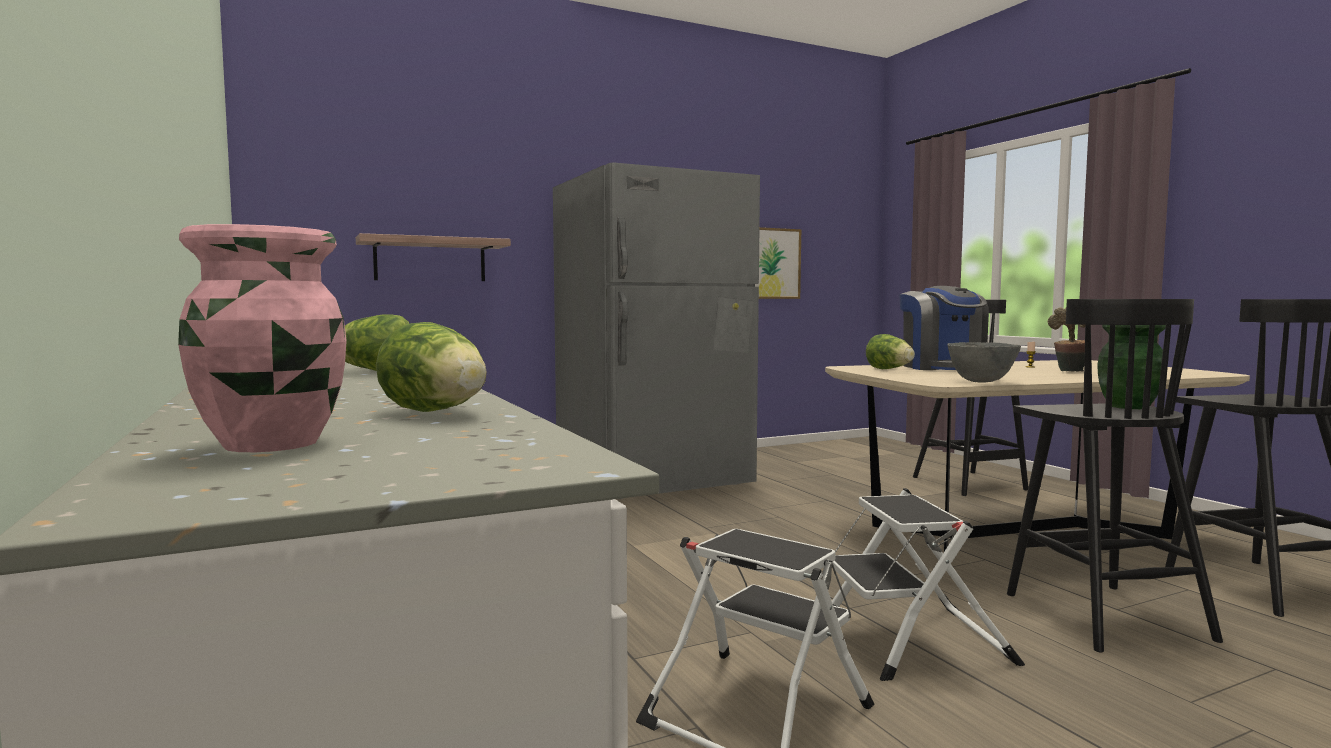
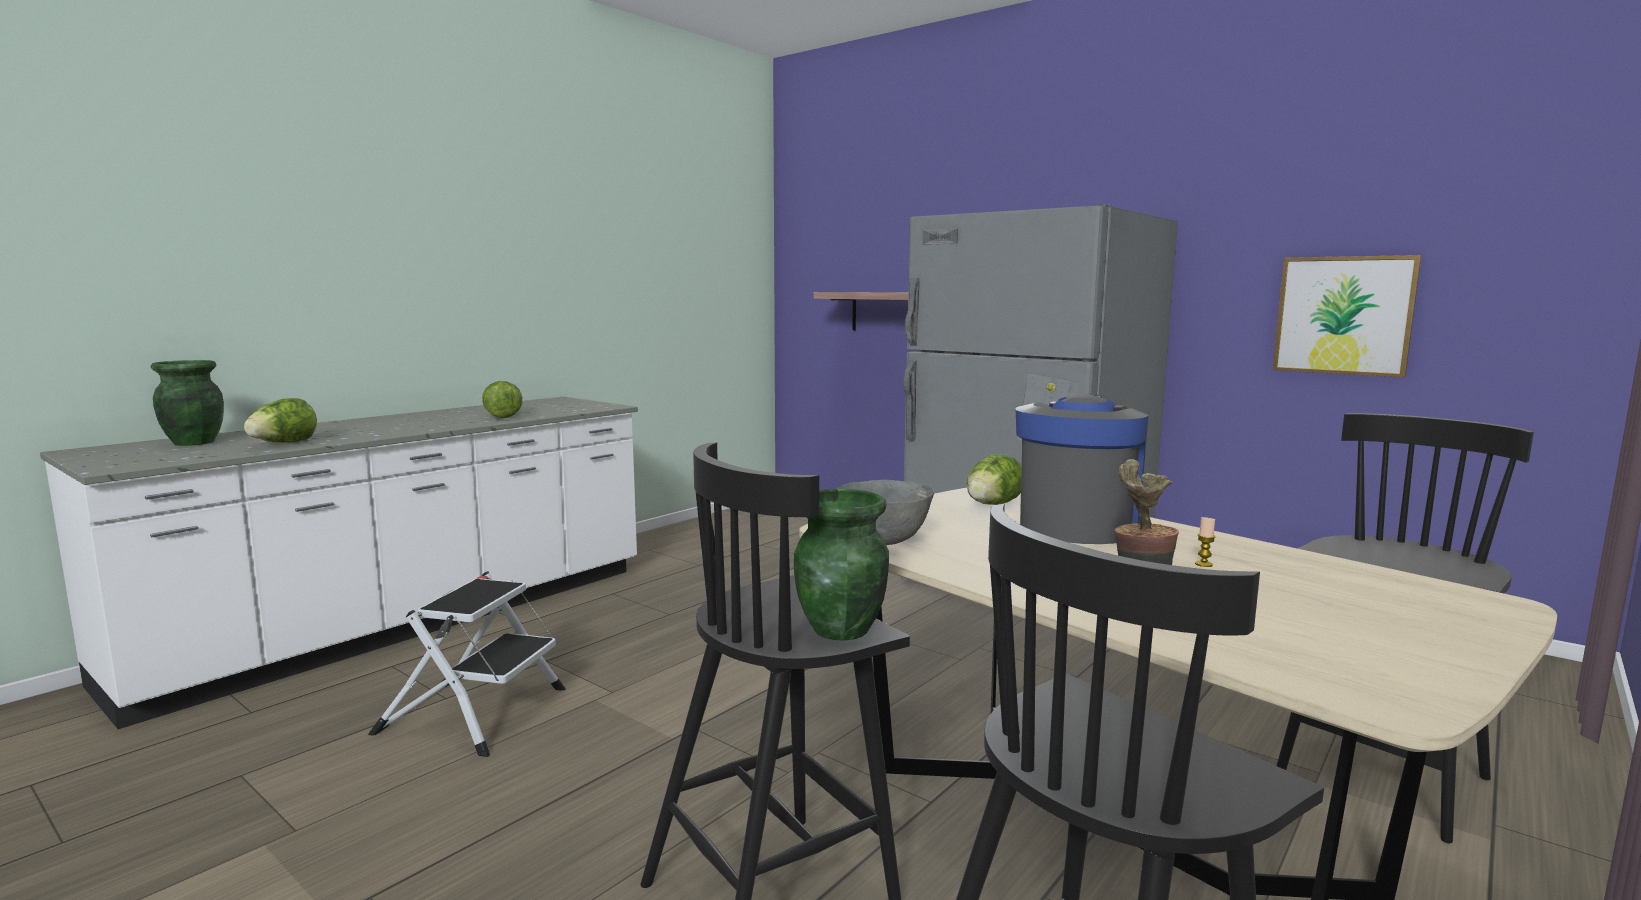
camera: 65 degrees right, 5 degrees up
(272, 444) = (193, 443): pink vase -> green vase
(914, 639) = (629, 766): step ladder -> none
(943, 367) = (1076, 524): coffee machine -> coffee machine turned 150 degrees clockwise

